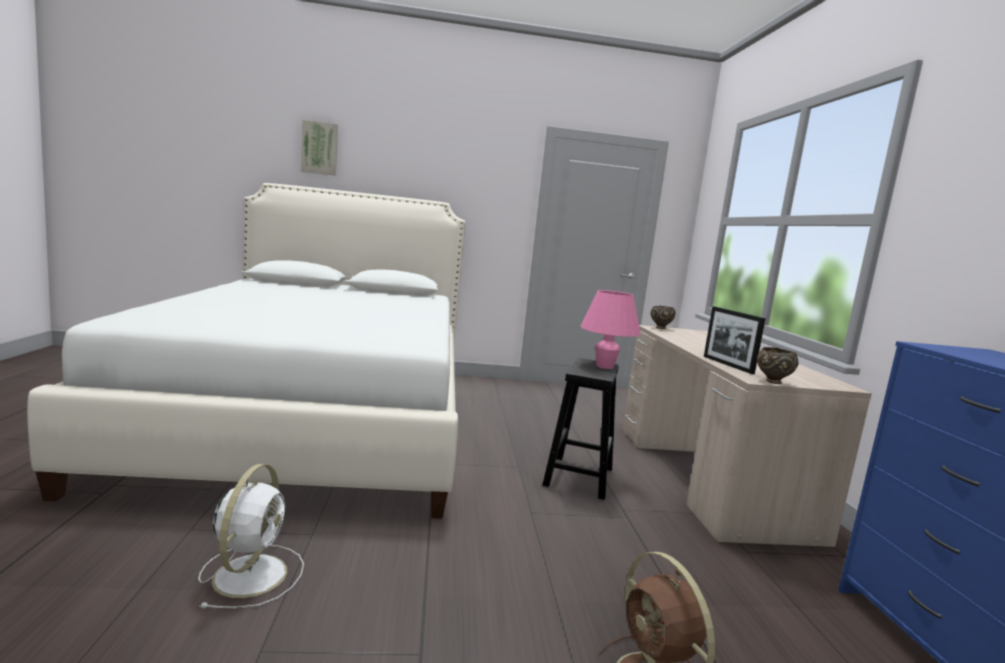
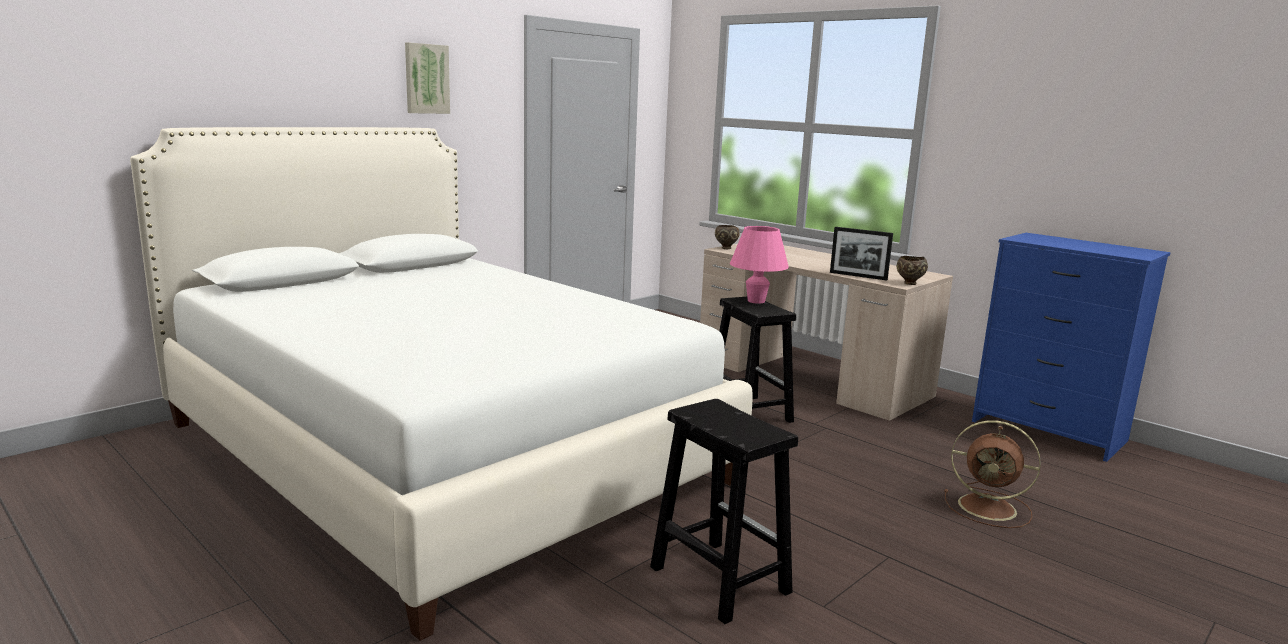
camera: 40 degrees left, 5 degrees up
(252, 573) = (717, 579): white fan -> black stool
(320, 148) = (237, 62): picture -> picture (426, 79)

